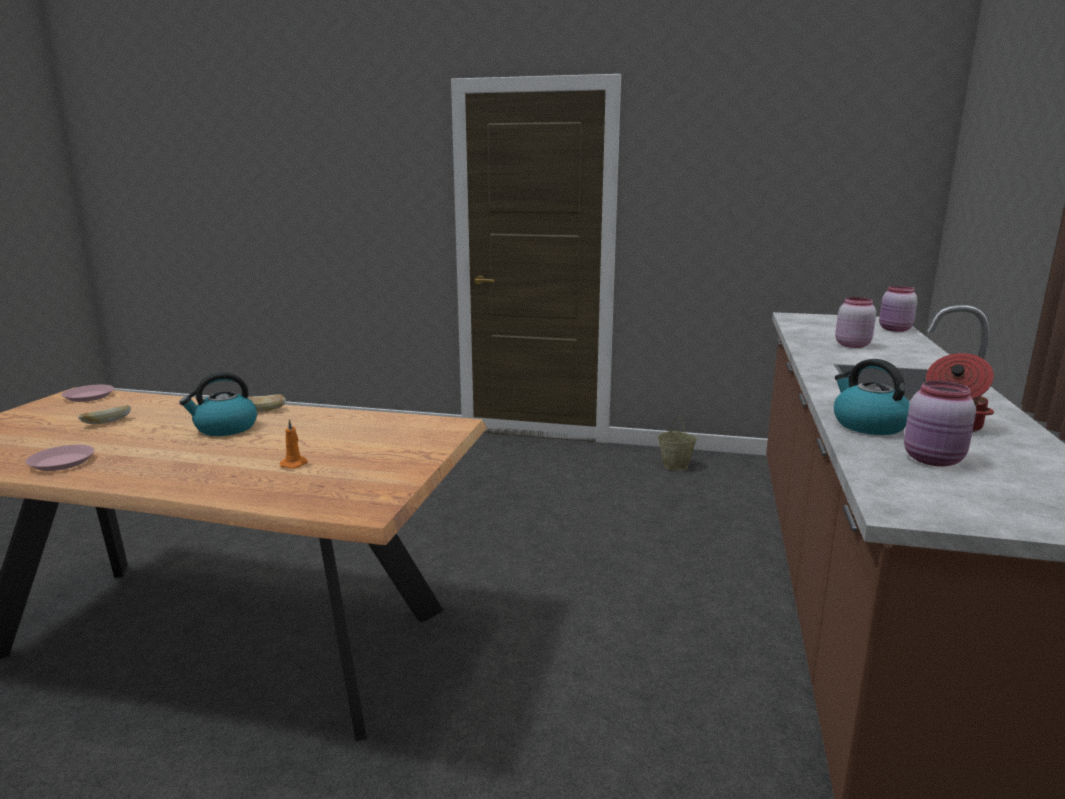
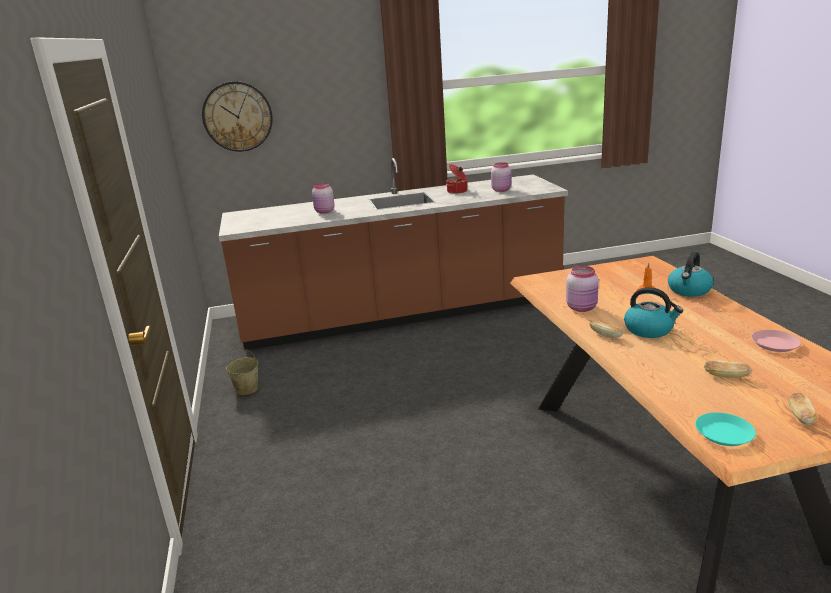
camera: 115 degrees left, 5 degrees up
(24, 420) = (800, 416): none -> bread
(89, 396) = (724, 434): pink plate -> turquoise plate
(867, 425) = (474, 197): kettle -> kettle (689, 290)
(894, 329) = (269, 210): pink jar -> pink jar (582, 307)
(980, 185) = (237, 116): none -> wall clock

